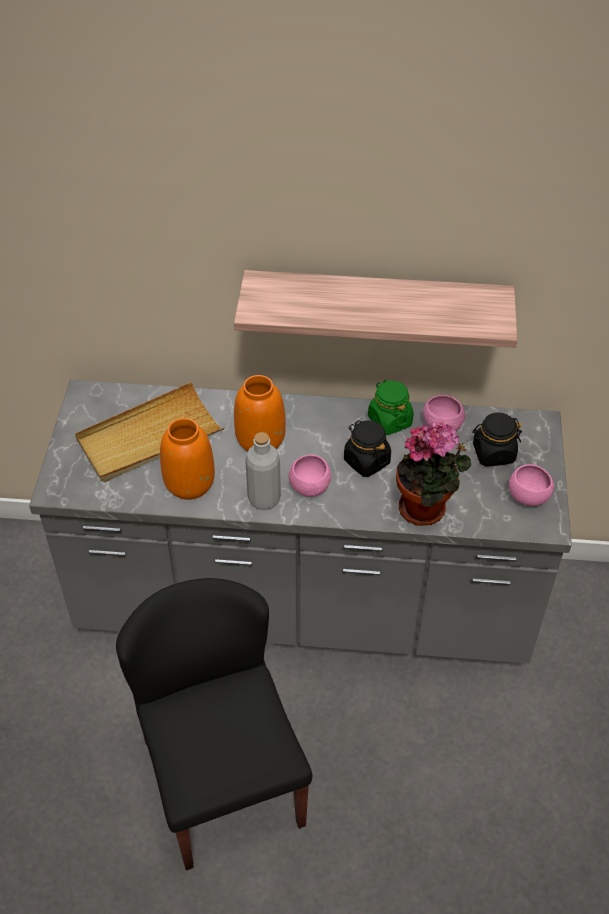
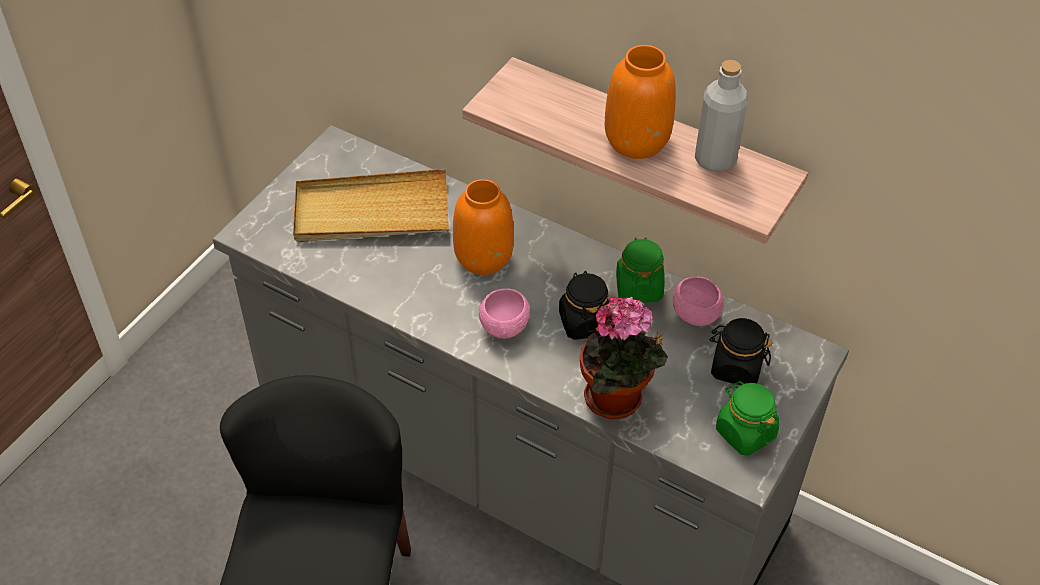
camera: 25 degrees right, 0 degrees up
(189, 483) = (381, 275): orange vase -> orange vase (636, 140)
(264, 498) = (448, 321): grey bottle -> grey bottle (715, 159)
(528, 497) = (745, 432): pink bowl -> green jar

